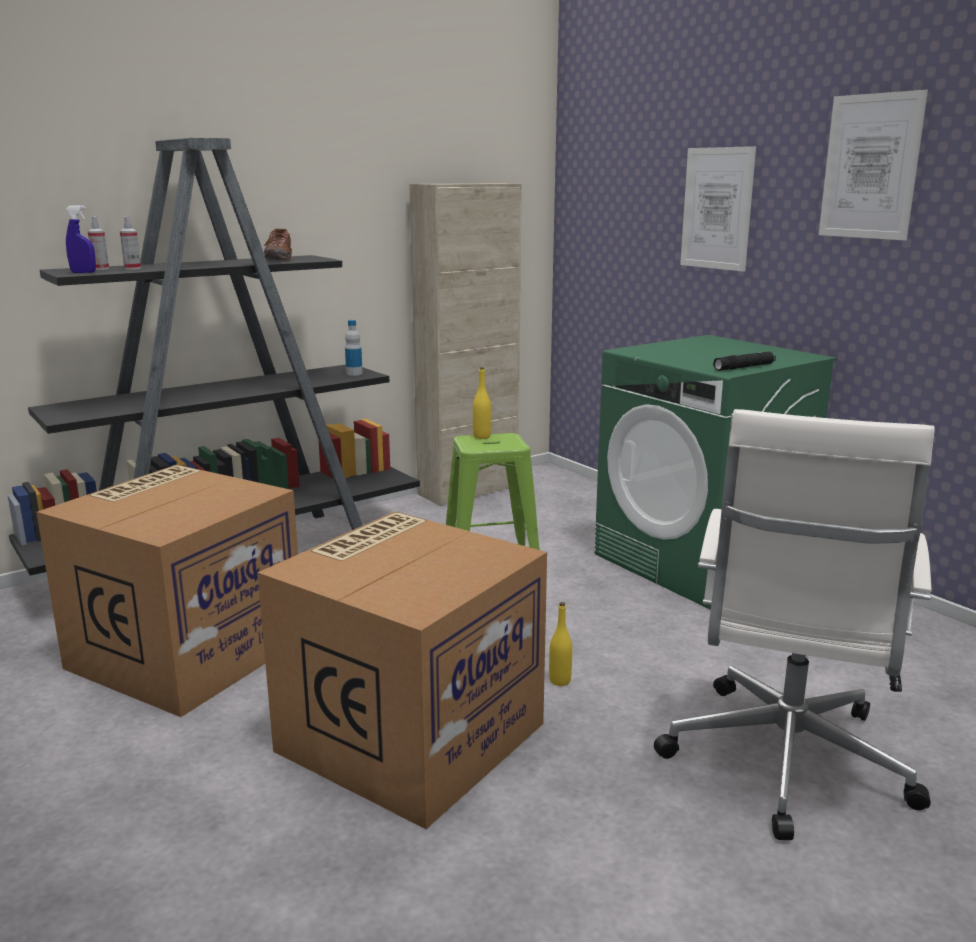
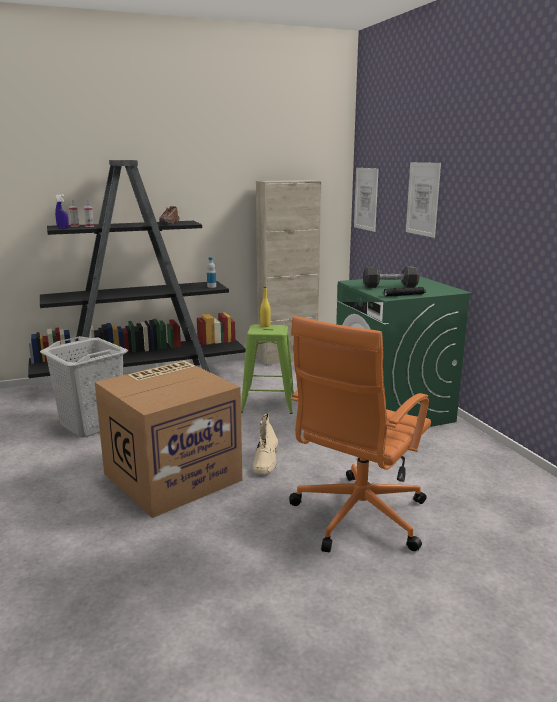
camera: 15 degrees right, 0 degrees up
(187, 651) = (92, 424): cardboard box -> grey laundry basket
(560, 681) = (266, 461): yellow bottle -> beige boot
(700, 354) = (390, 286): none -> black dumbbell
(784, 763) = (357, 517): white office chair -> orange office chair
(870, 167) = (492, 178): picture -> picture (366, 199)

